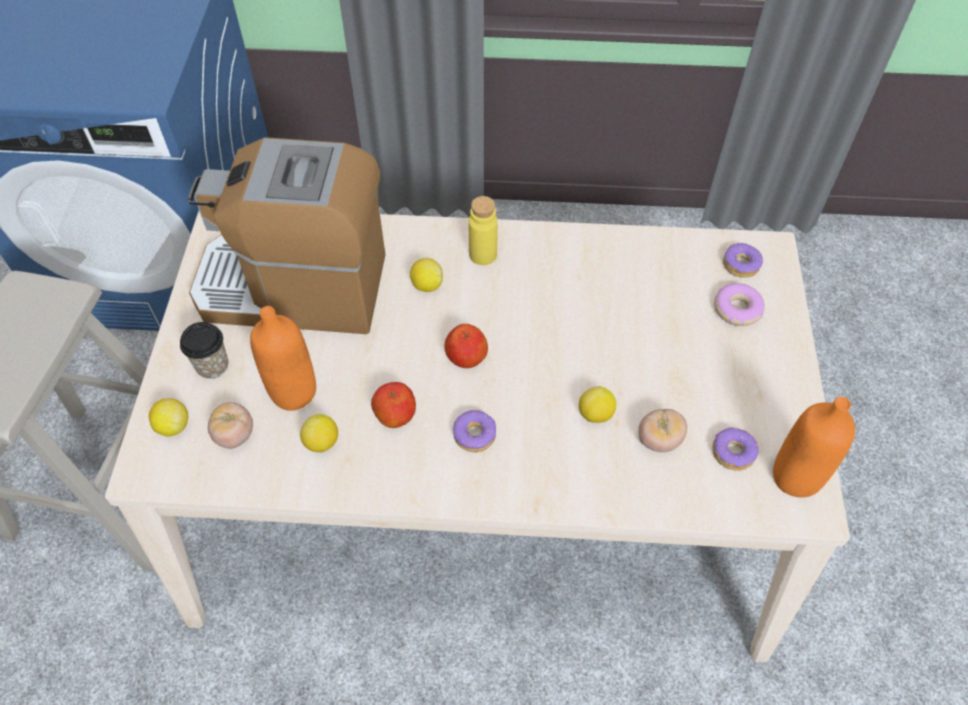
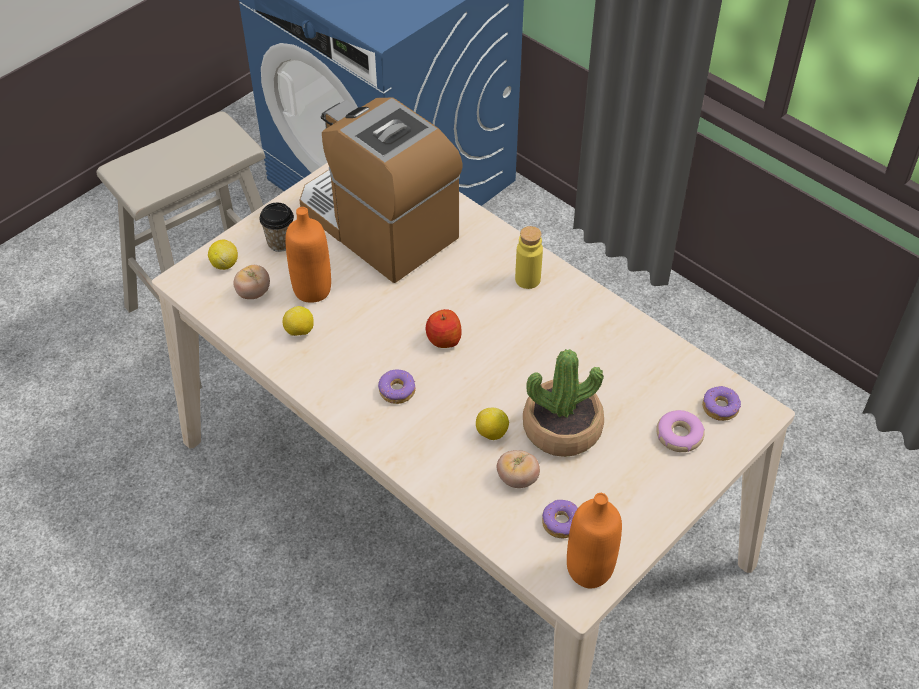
camera: 40 degrees right, 5 degrees down
(395, 414) = (360, 344): apple -> none
(427, 285) = (466, 276): lemon -> none
(646, 367) = (562, 428): none -> potted plant

